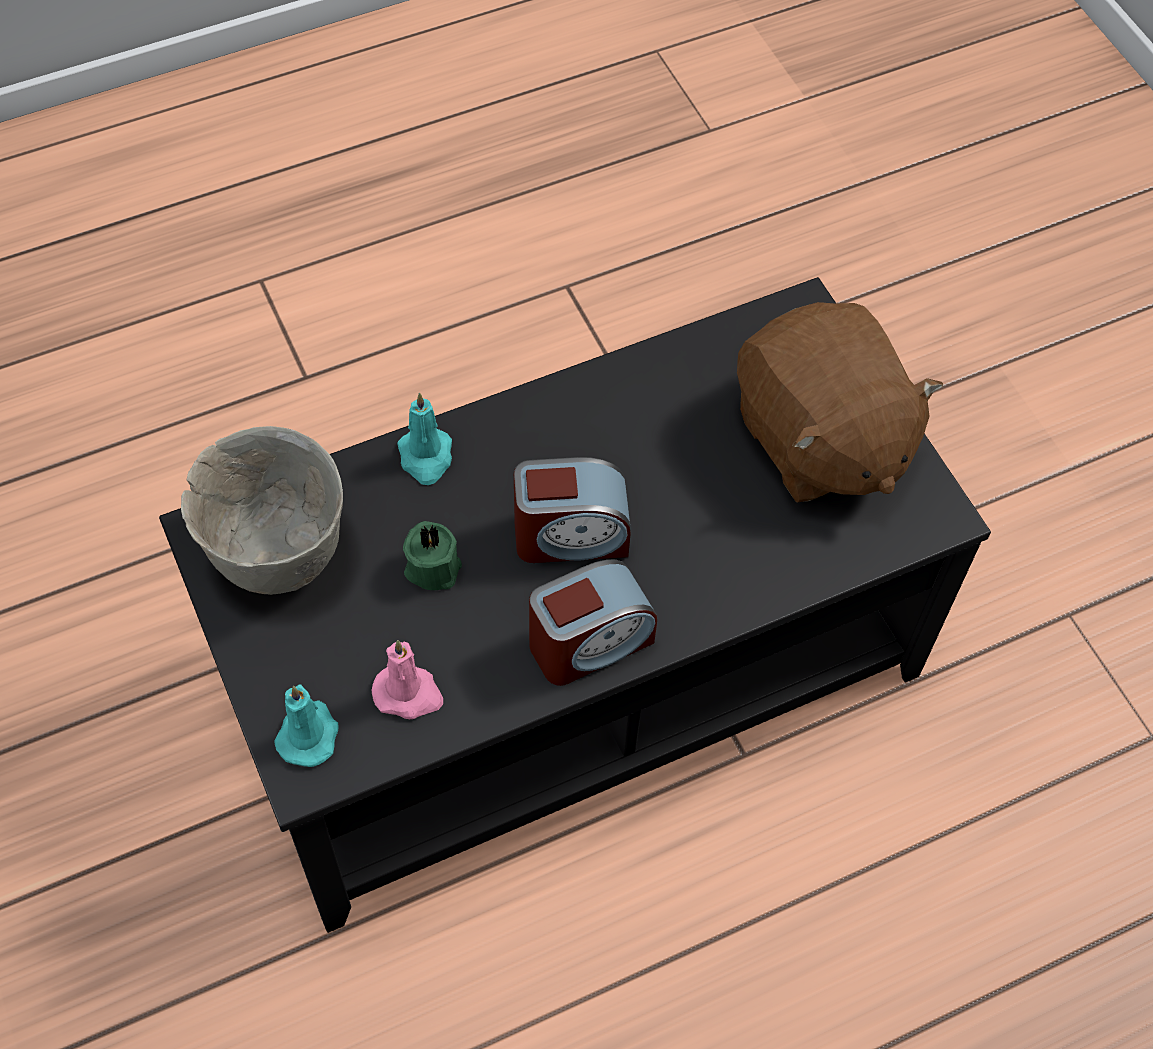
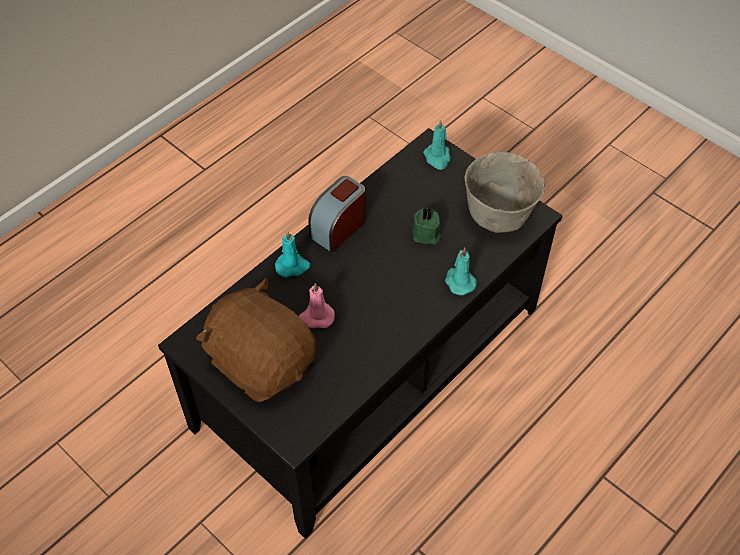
camera: 160 degrees right, 5 degrees down
(409, 694) = (406, 184): pink candle -> pink candle (316, 317)
(570, 535) = (369, 269): alarm clock -> none
(708, 593) = (293, 266): none -> turquoise candle

